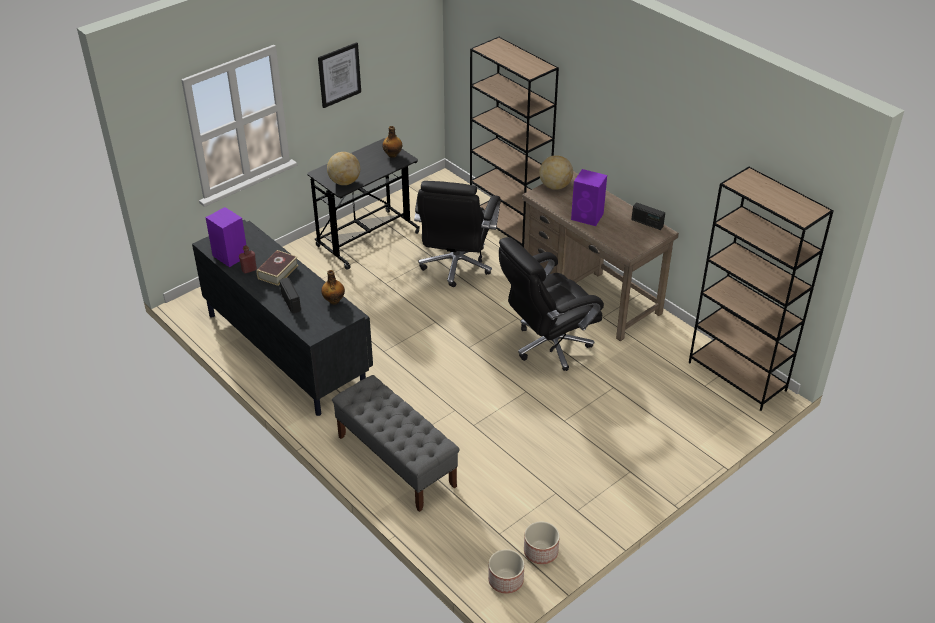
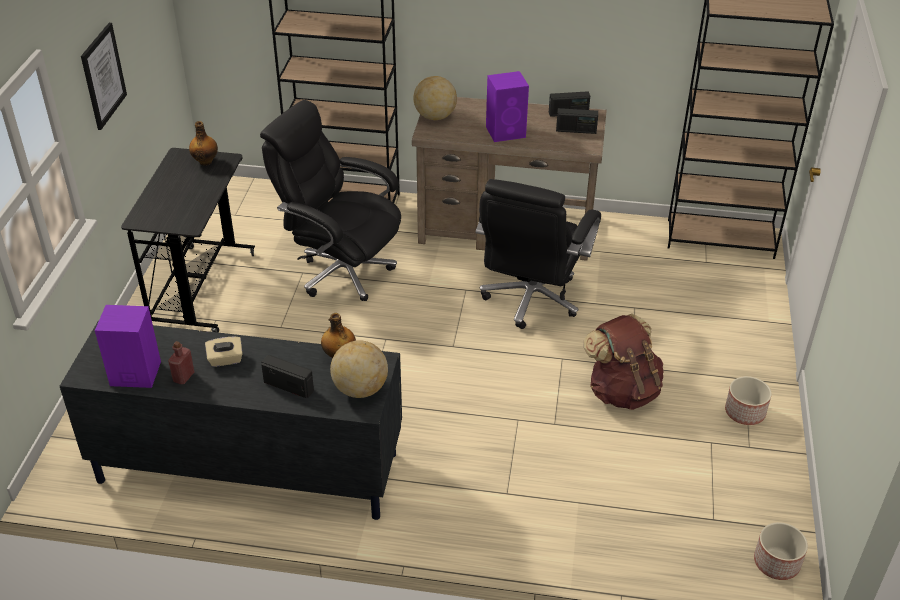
camera: 40 degrees left, 0 degrees up
(278, 272) = (225, 360): book -> beige tissue box
(344, 182) = (184, 216): globe -> globe (360, 389)
(396, 461) = (524, 513): grey bench -> none
(455, 268) = (341, 272): black office chair -> black office chair turned 150 degrees clockwise
(539, 431) = (622, 391): none -> brown backpack
(540, 552) = (769, 511): planter -> planter (744, 412)
(636, 237) = (576, 130): none -> radio

